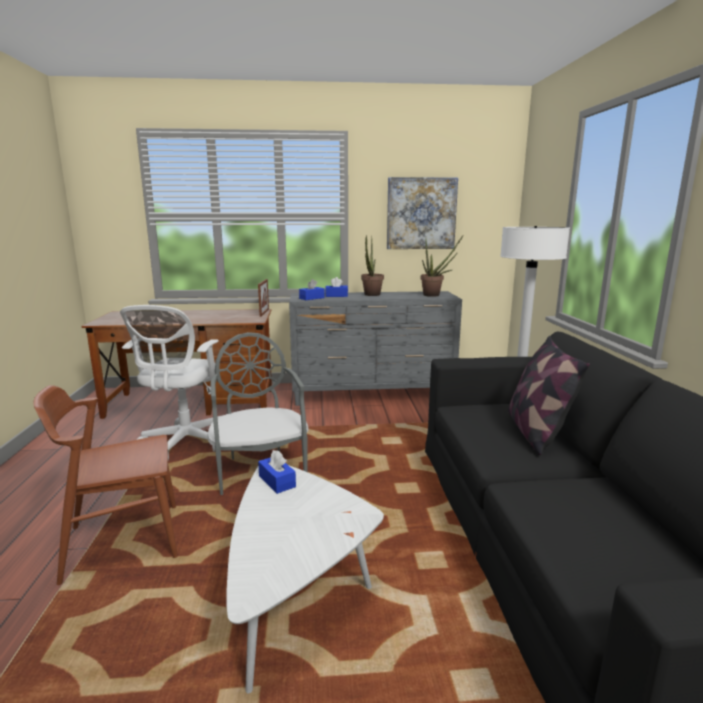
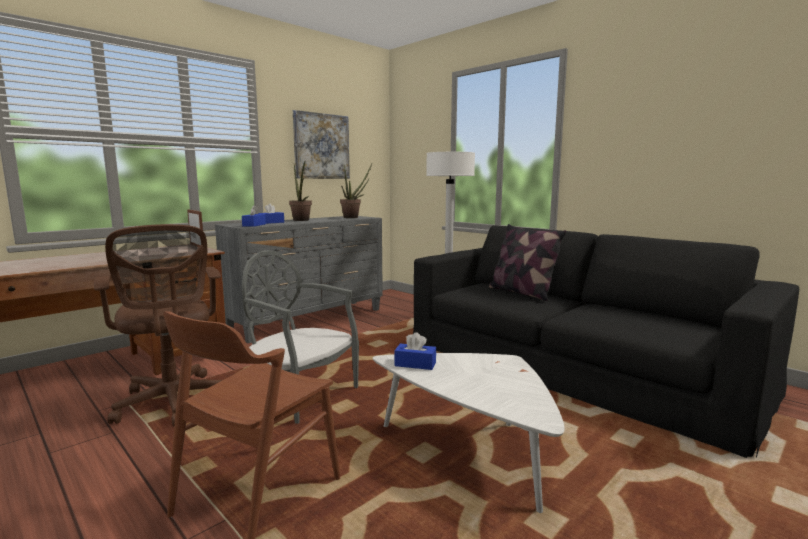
camera: 40 degrees left, 5 degrees down
(184, 443) = (172, 403): white office chair -> brown office chair

